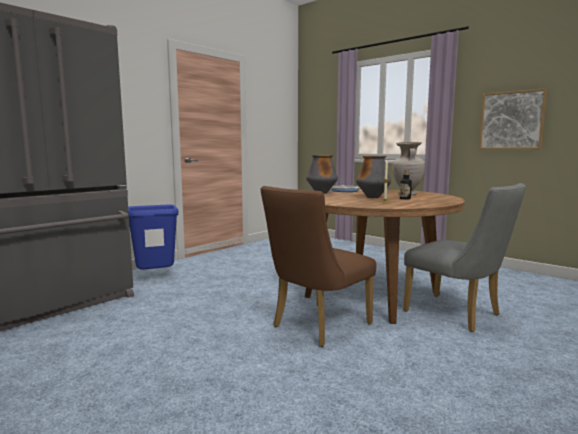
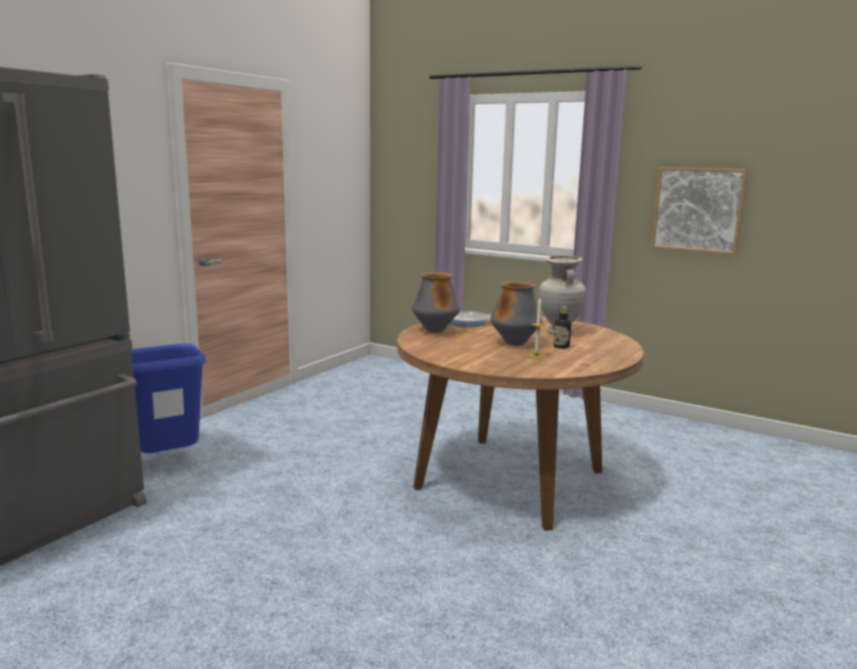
camera: 10 degrees left, 5 degrees up
(316, 327) = (444, 544): brown chair -> none
(458, 315) = (632, 508): grey chair -> none

